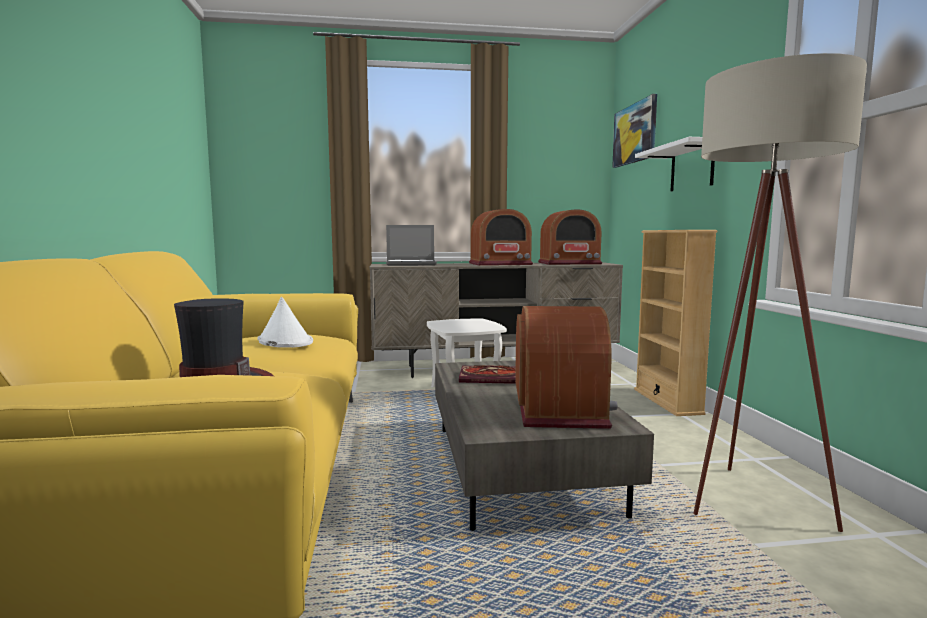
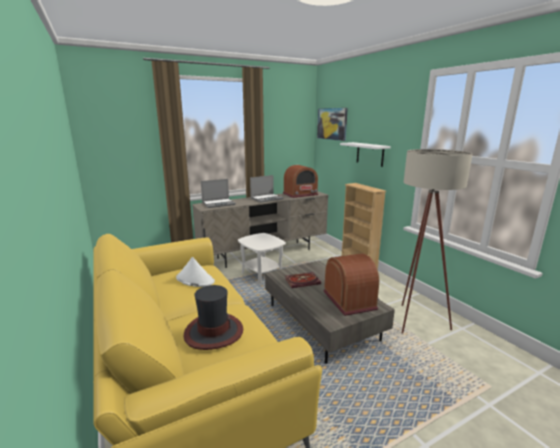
camera: 20 degrees left, 10 degrees up
(500, 264) = (266, 198): radio -> laptop

